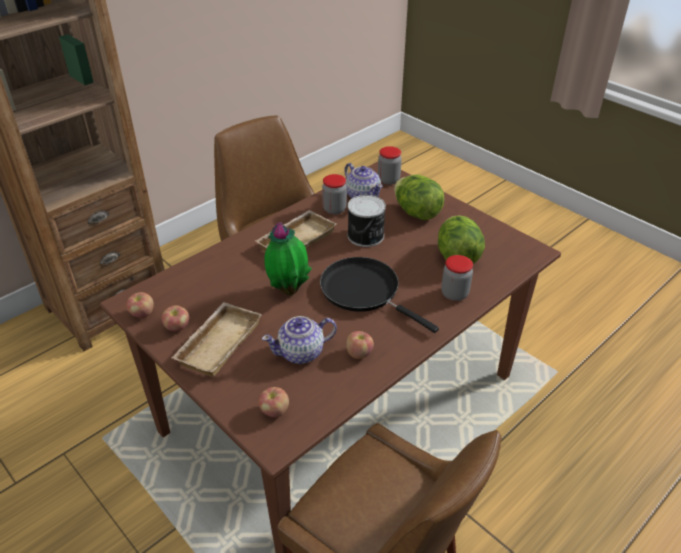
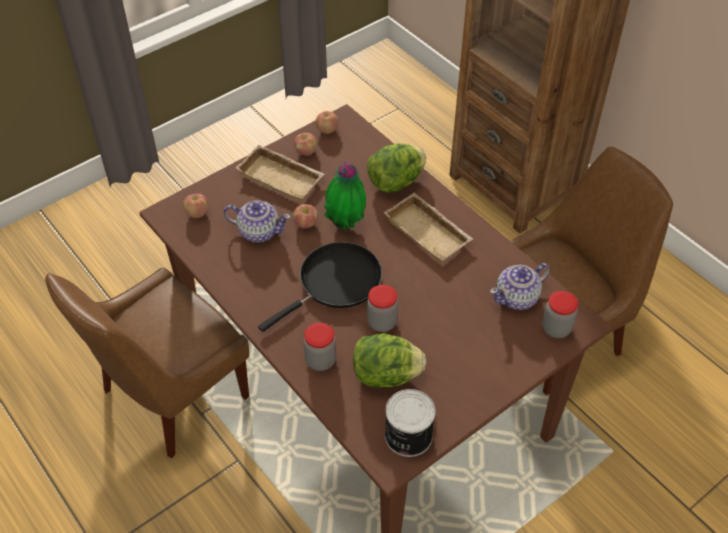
camera: 95 degrees right, 10 degrees up
(301, 352) = (258, 231): teapot -> teapot turned 120 degrees clockwise
(334, 209) = (487, 268): jar -> jar (382, 322)
(359, 353) = (249, 271): apple -> apple (305, 224)
(366, 236) = (432, 293): can -> can (407, 436)
(417, 213) = (478, 348): lettuce -> lettuce (395, 182)

